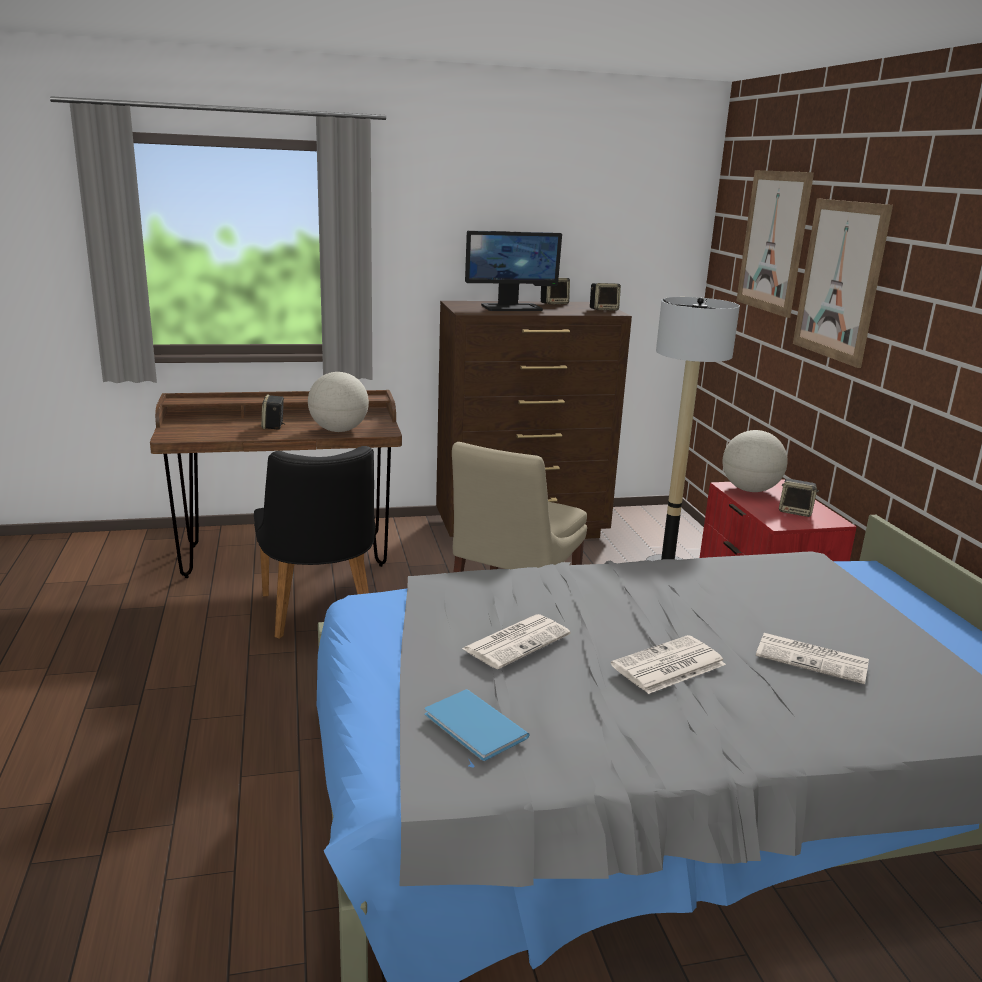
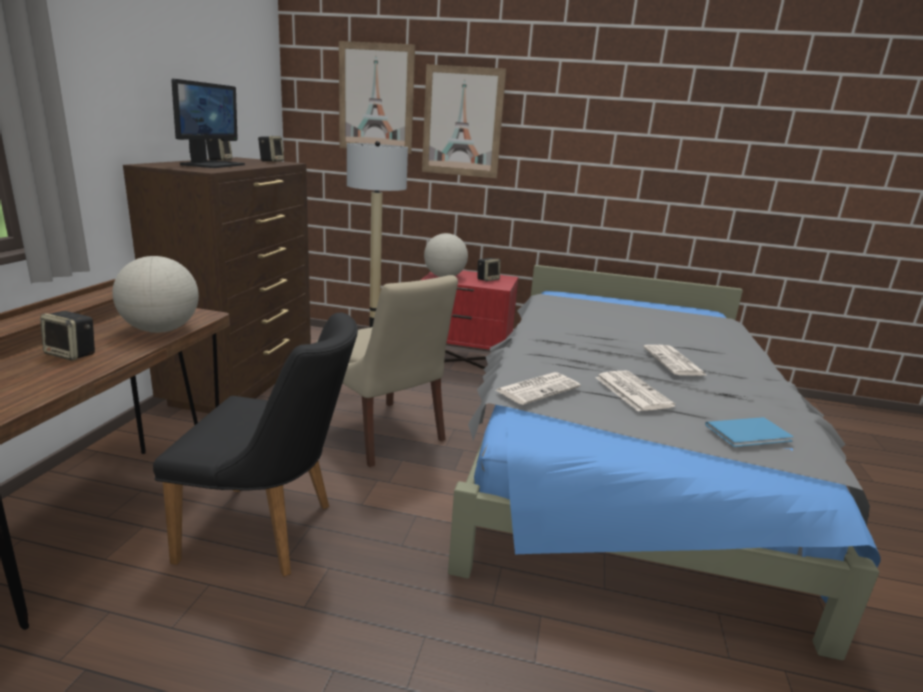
camera: 65 degrees left, 0 degrees up
(813, 659) = (668, 332): newspaper -> newspaper (538, 388)

